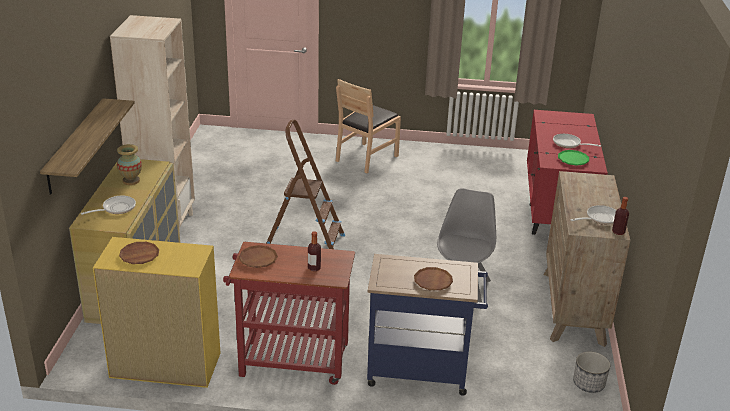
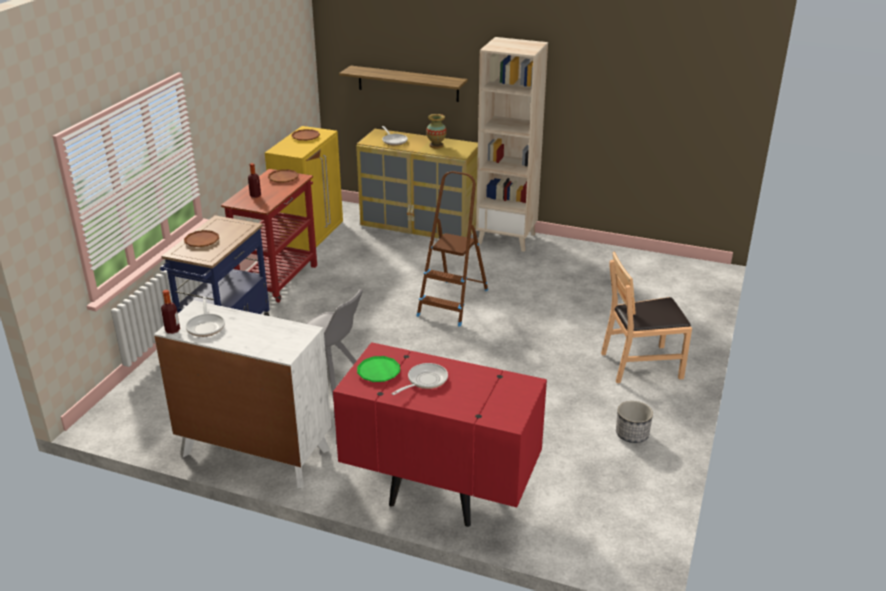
camera: 105 degrees right, 0 degrees up
(366, 158) = (641, 365): brown chair -> brown chair turned 60 degrees counterclockwise
(573, 307) = (255, 452): brown dresser -> white dresser
(588, 384) = (139, 425): planter -> planter (632, 434)

